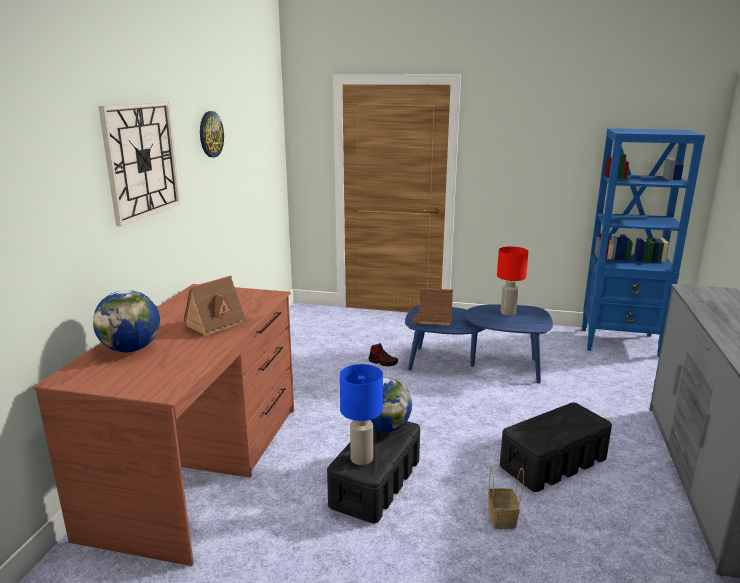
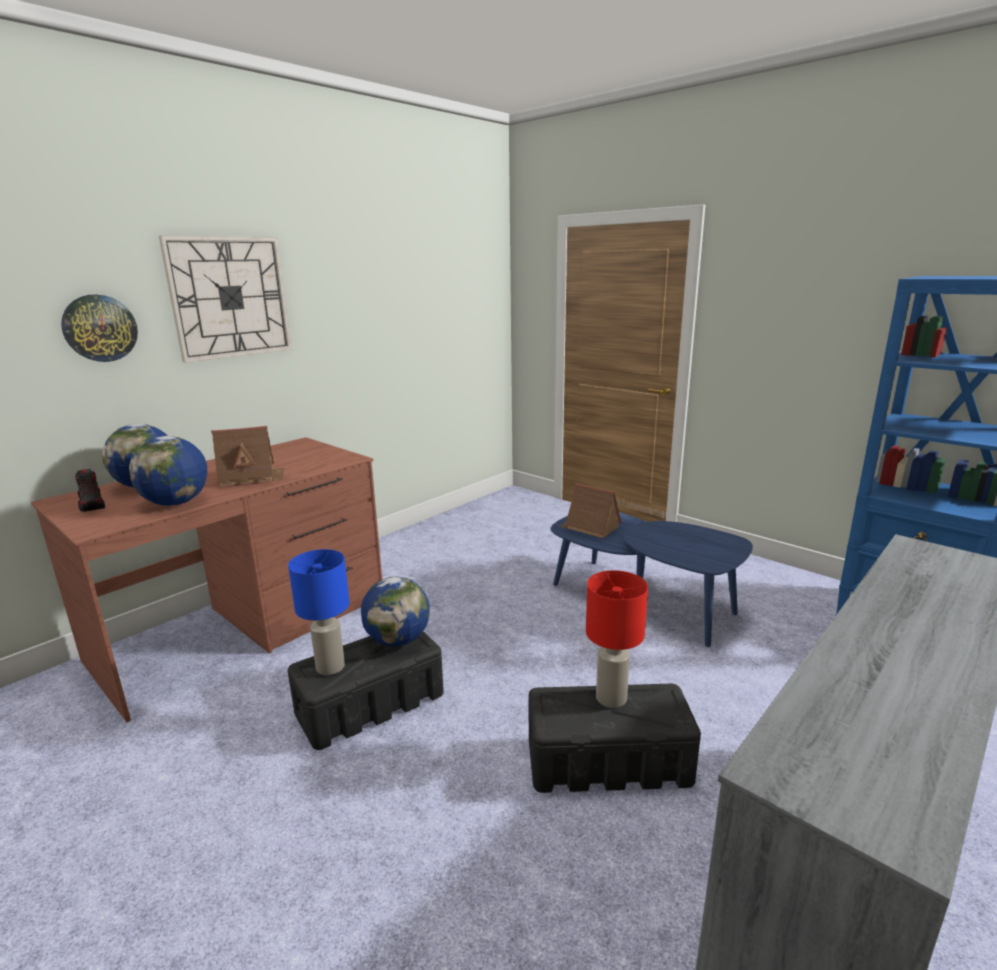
camera: 30 degrees right, 0 degrees up
(195, 356) = (176, 503): none -> globe
(210, 134) = (358, 279): wall clock -> wall clock (100, 328)
(383, 362) = (533, 569): shoe -> shoe (92, 505)
(503, 518) = (458, 809): basket -> none
(508, 313) = (690, 538): red table lamp -> red table lamp (610, 699)

